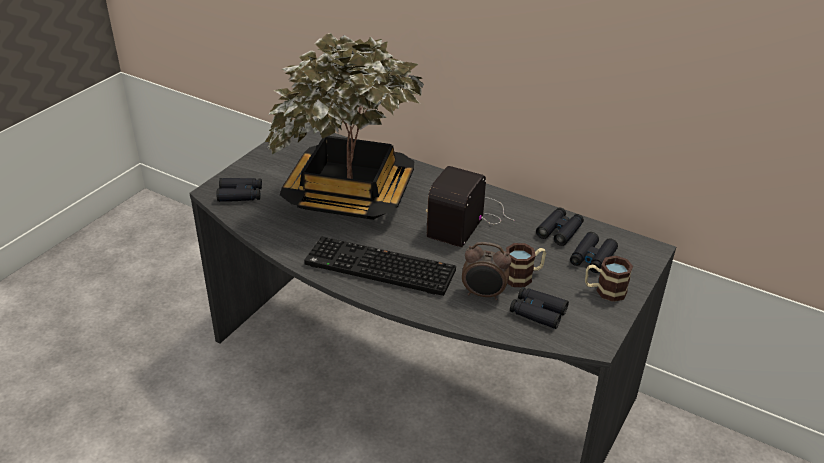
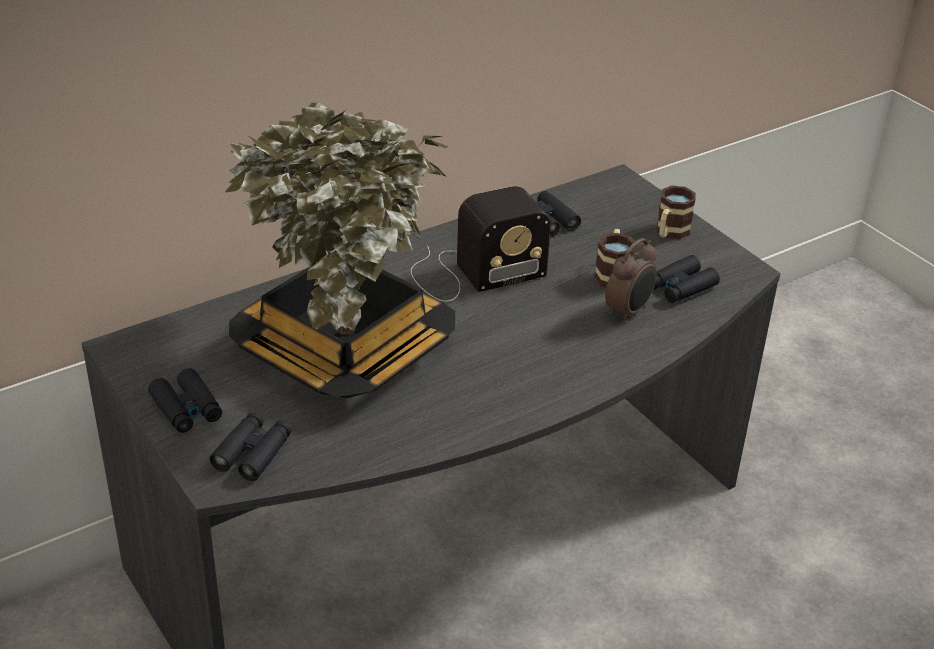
camera: 65 degrees left, 0 degrees up
(377, 269) = (529, 374): keyboard -> none
(467, 218) = (472, 273): radio -> radio turned 75 degrees counterclockwise
(592, 258) = (610, 219): black binoculars -> black binoculars (187, 409)

